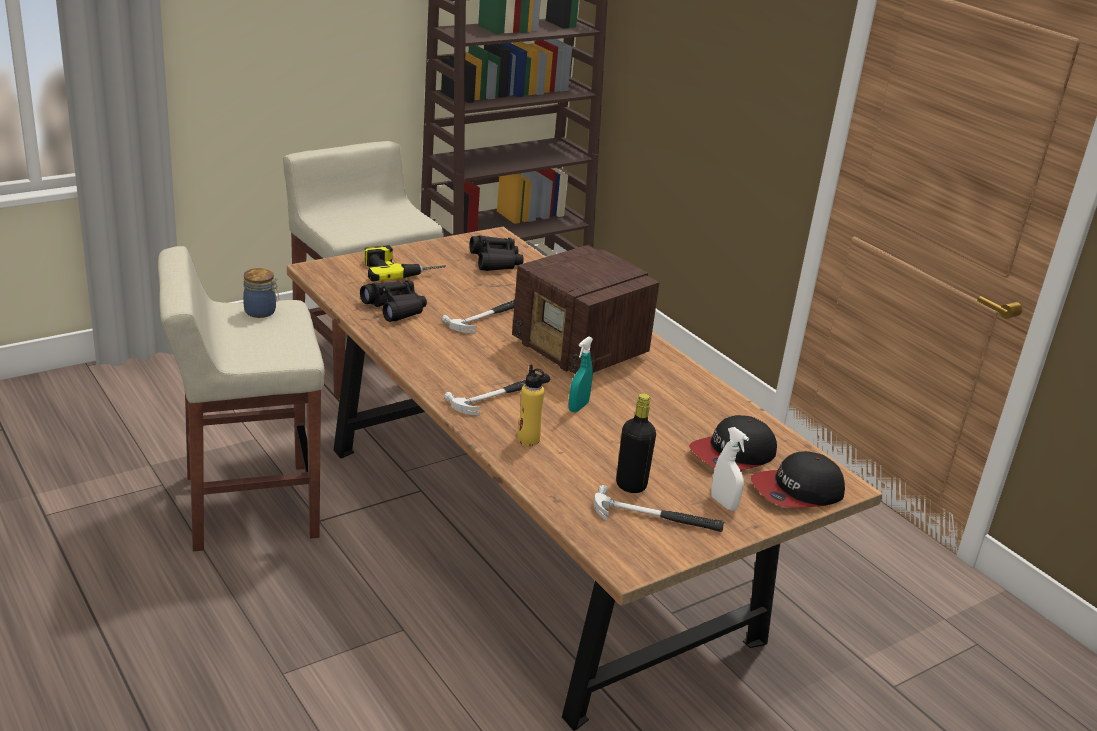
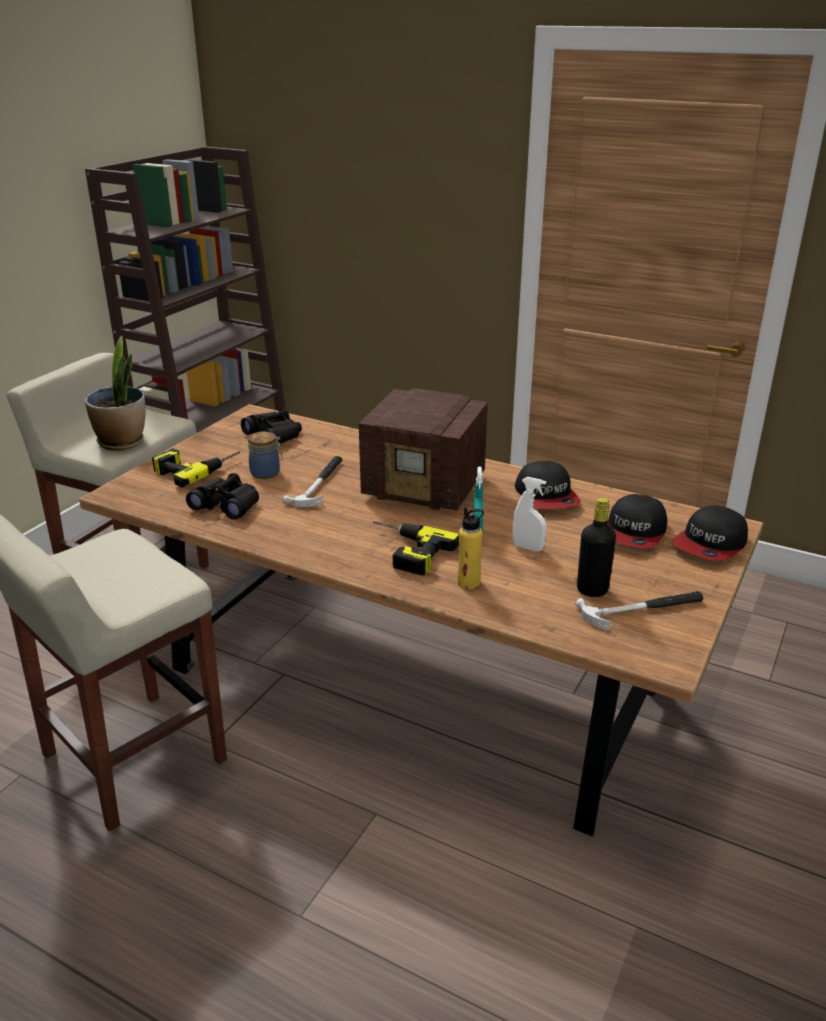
camera: 25 degrees left, 0 degrees up
(261, 312) = (96, 553): jar -> jar (266, 473)
(364, 228) = (122, 442): none -> potted plant
(502, 395) = (404, 551): hammer -> power drill
(687, 395) = (546, 496): none -> cap
(724, 503) = (674, 576): white spray bottle -> white spray bottle (528, 548)

